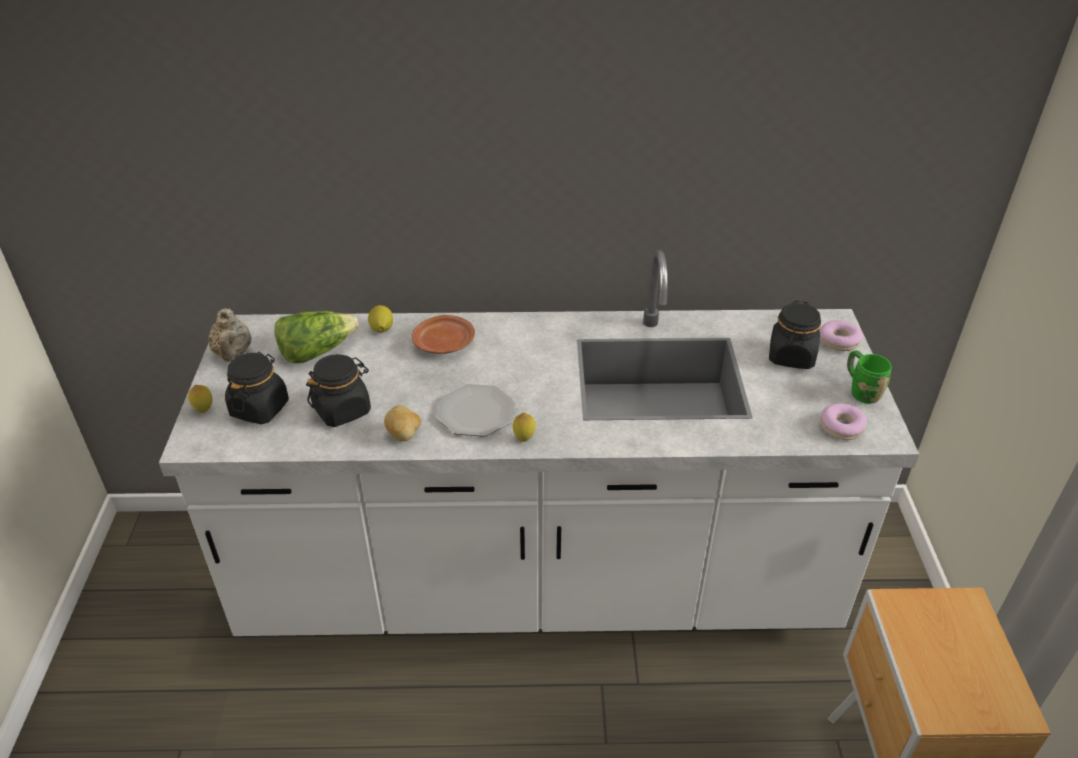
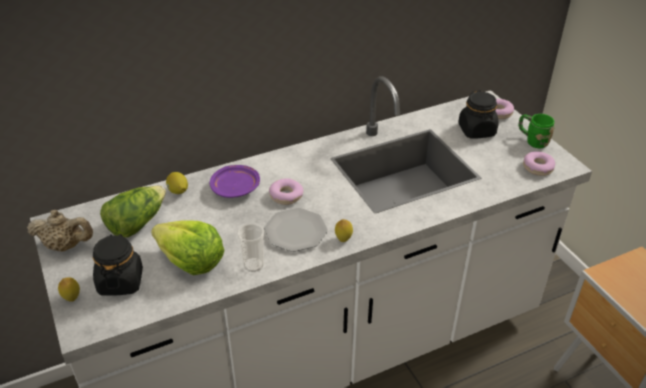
camera: 25 degrees left, 0 degrees up
(233, 354) = (66, 246): beige teapot -> beige teapot turned 45 degrees counterclockwise
(342, 410) = (191, 261): black jar -> lettuce
(404, 435) = (253, 265): potato -> cup
(445, 343) = (235, 188): brown plate -> purple plate
(494, 369) = (286, 196): none -> donut

